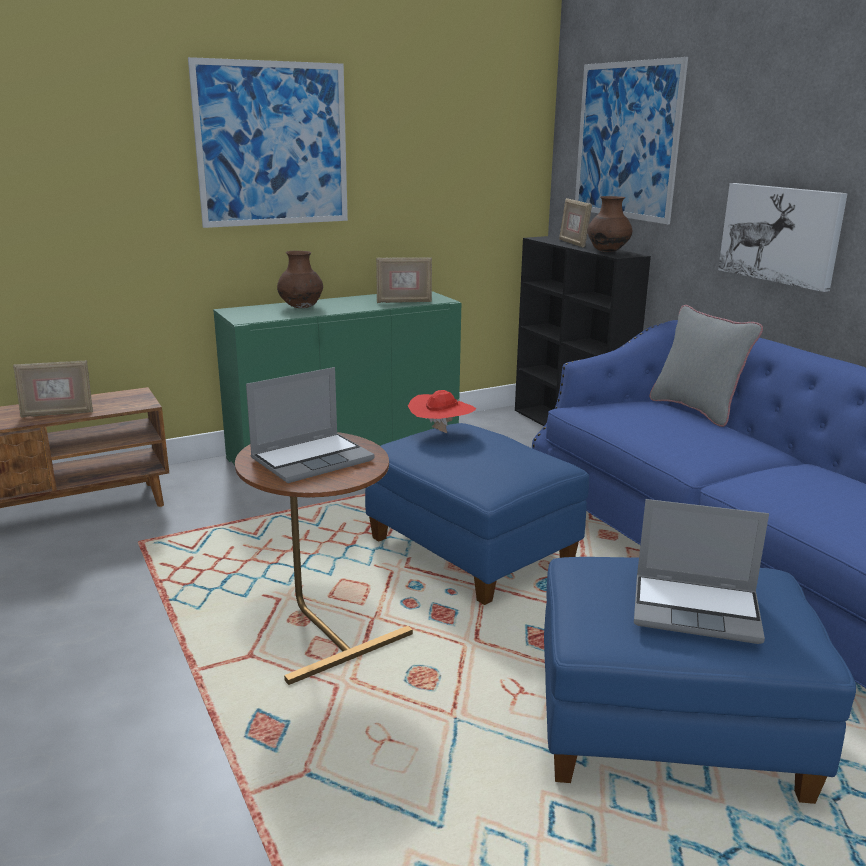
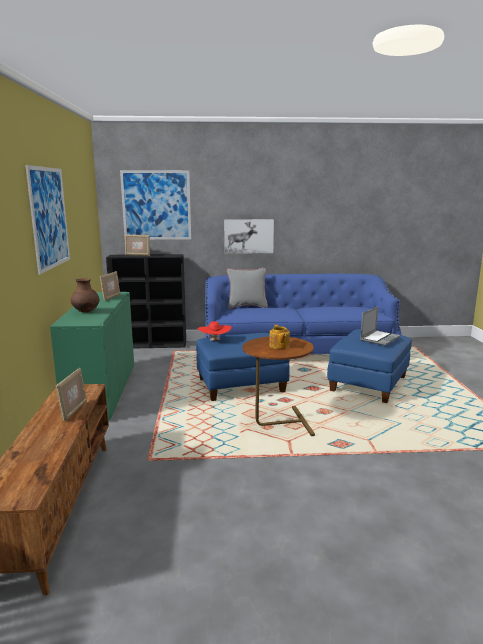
camera: 65 degrees left, 5 degrees down
(312, 459) = (279, 346): laptop -> teapot
(607, 252) = (165, 255): brown vase -> none

